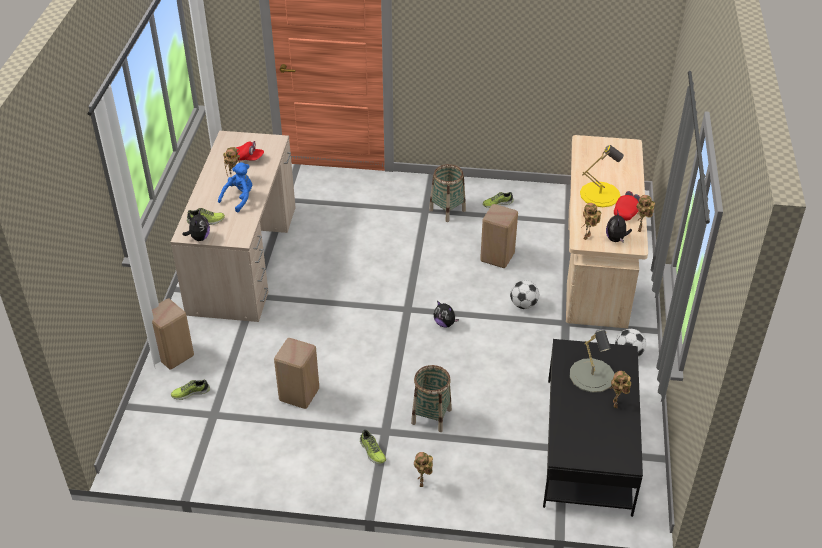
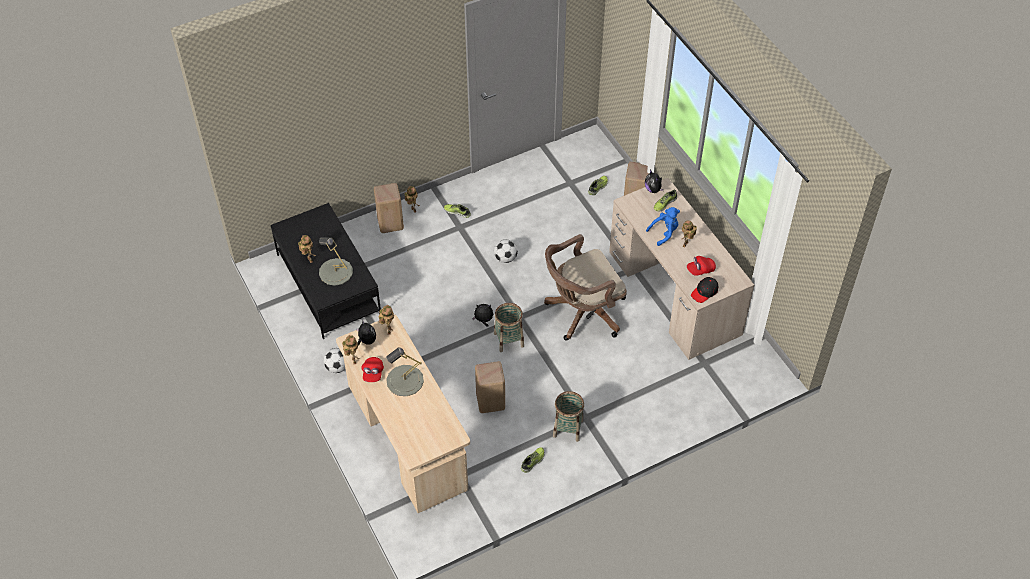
camera: 145 degrees right, 10 degrees up
(239, 198) = (664, 232): blue plush toy -> blue plush toy turned 120 degrees counterclockwise
(266, 143) = (704, 292): none -> black cap
(298, 395) = (533, 220): beige stool -> beige stool (391, 223)
(344, 283) = (582, 313): none -> brown office chair
(431, 416) = (439, 251): basket -> basket (508, 340)
(523, 305) = (439, 368): football -> football (505, 258)
(600, 194) = (405, 380): yellow table lamp -> grey table lamp

